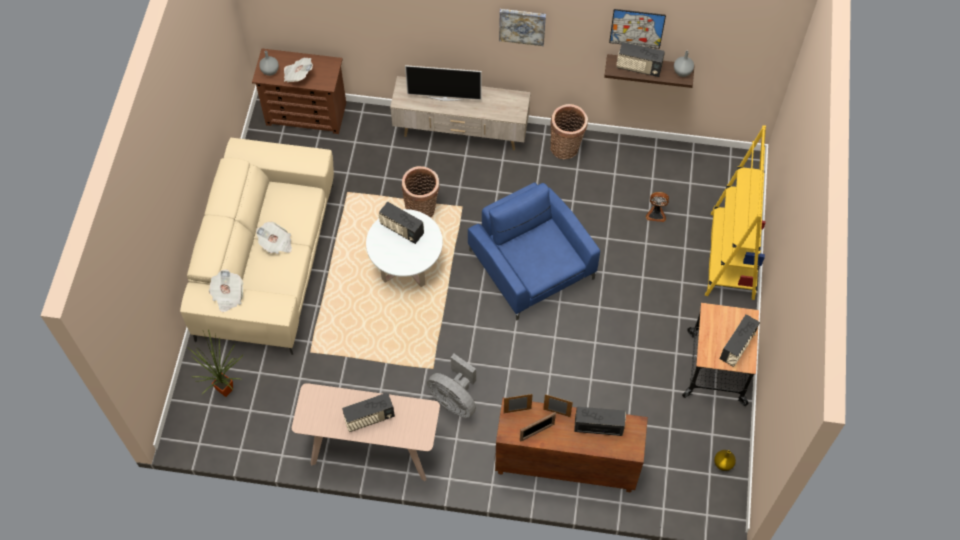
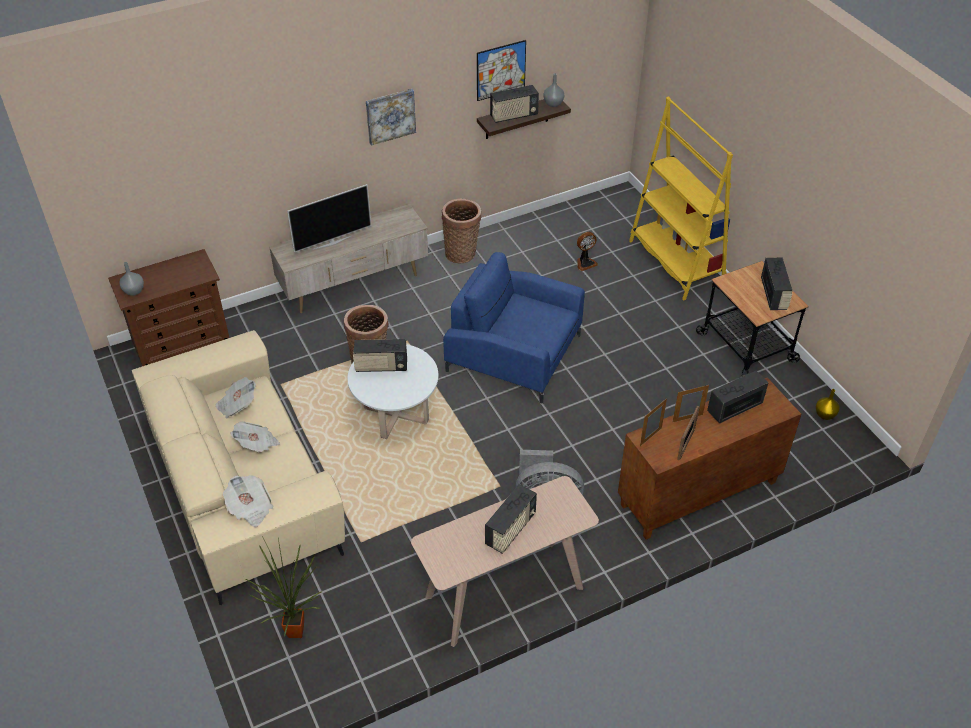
camera: 35 degrees left, 15 degrees down
(298, 75) = (168, 281): newspaper -> newspaper (237, 405)

